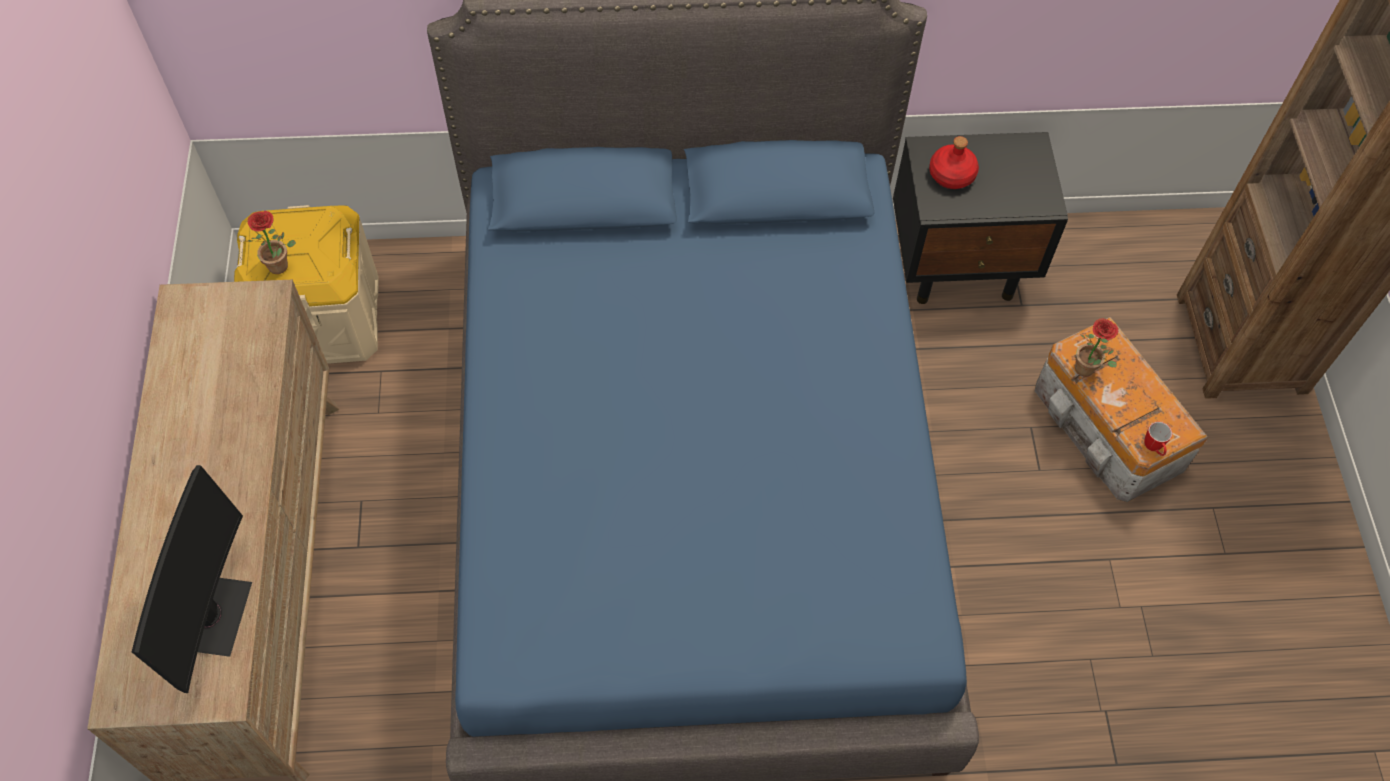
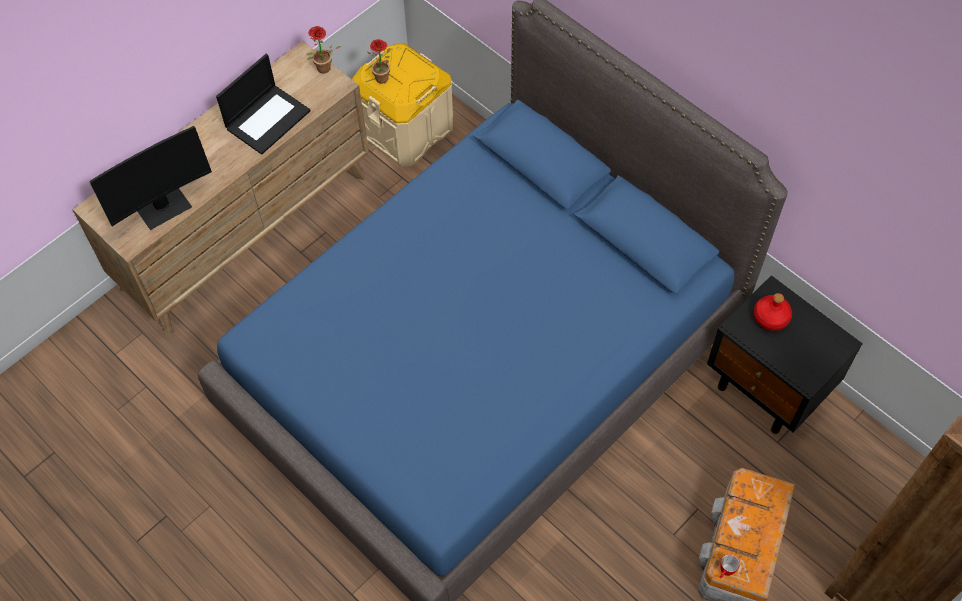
camera: 50 degrees right, 0 degrees up
(224, 404) = (268, 119): none -> laptop
(1087, 371) = (740, 498): potted plant -> potted plant (323, 70)

